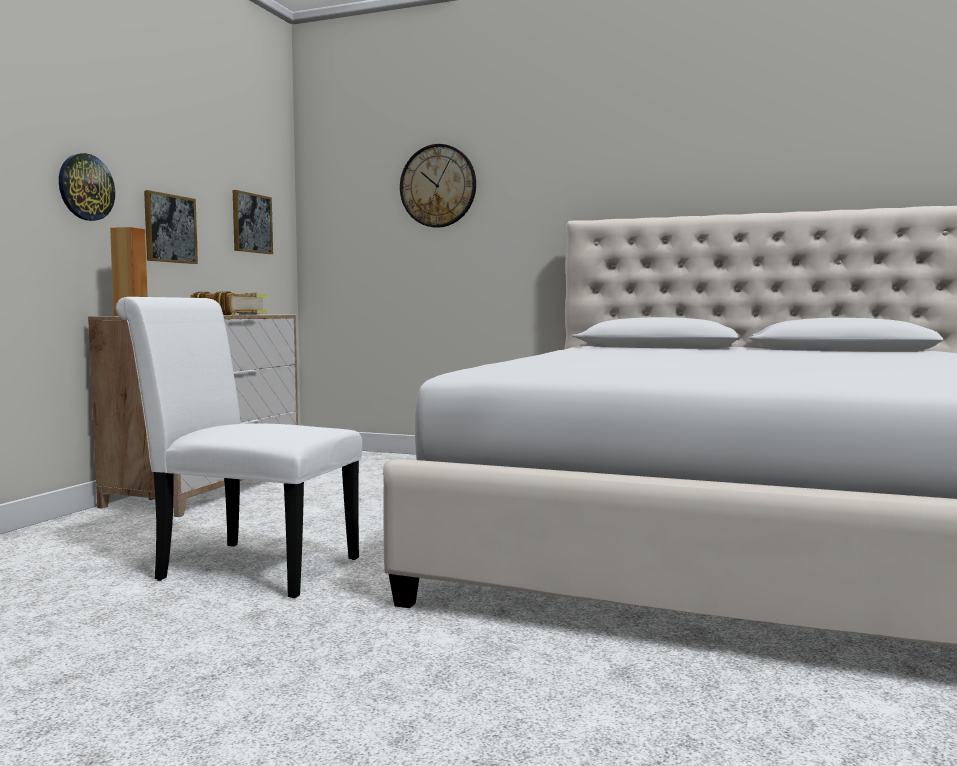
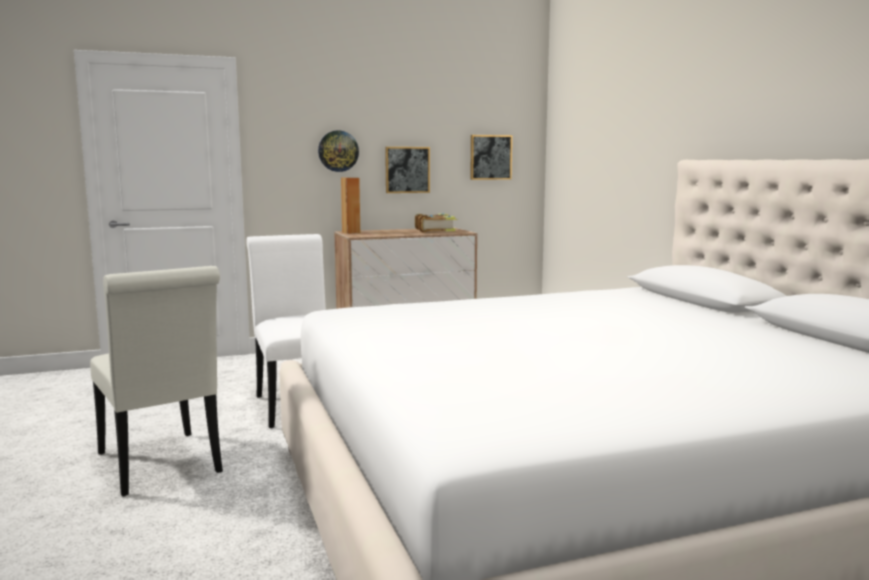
camera: 50 degrees right, 5 degrees up
(282, 689) = (161, 466): none -> white chair
(438, 186) = (617, 122): wall clock -> none

